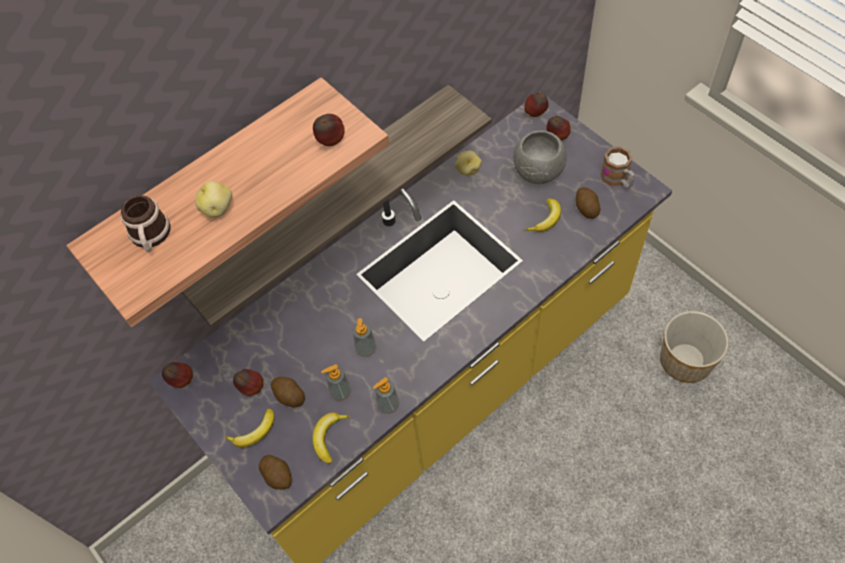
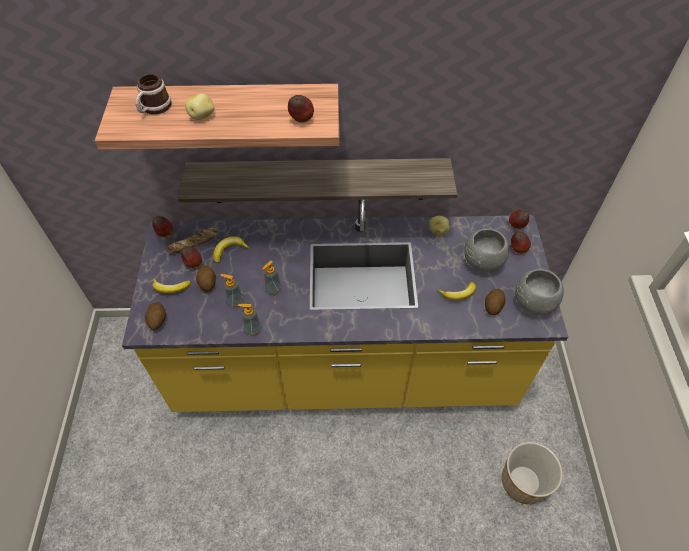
camera: 35 degrees right, 5 degrees down
(228, 365) = (194, 243): none -> bread
(329, 437) = (204, 321): banana -> banana (229, 251)
(618, 179) = (534, 303): mug -> grey bowl

